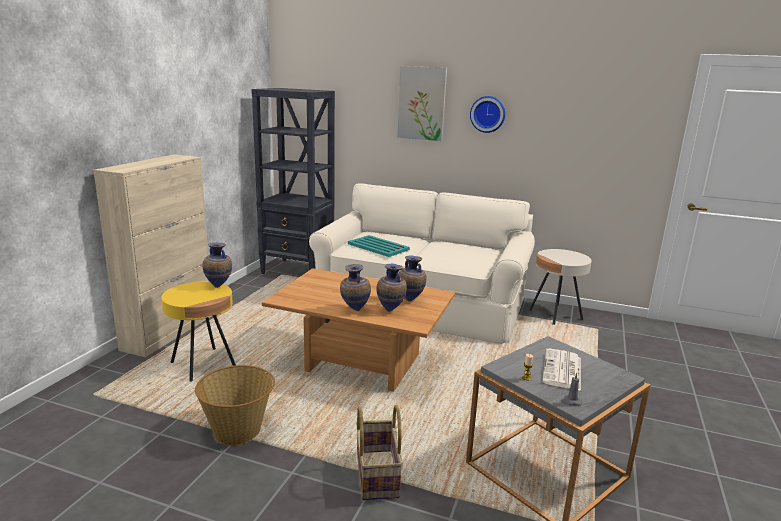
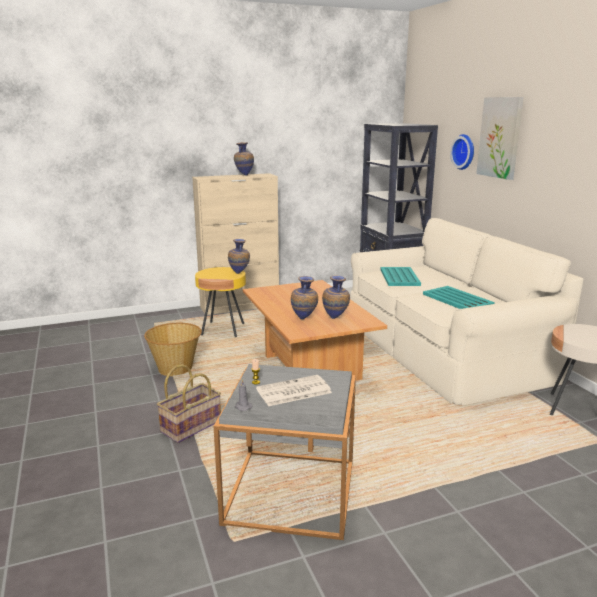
camera: 50 degrees right, 0 degrees up
(354, 310) = (281, 311): vase -> vase (244, 175)
(458, 254) = (457, 300): none -> turquoise tray
(488, 114) = (555, 150): wall clock -> wall clock (464, 152)

